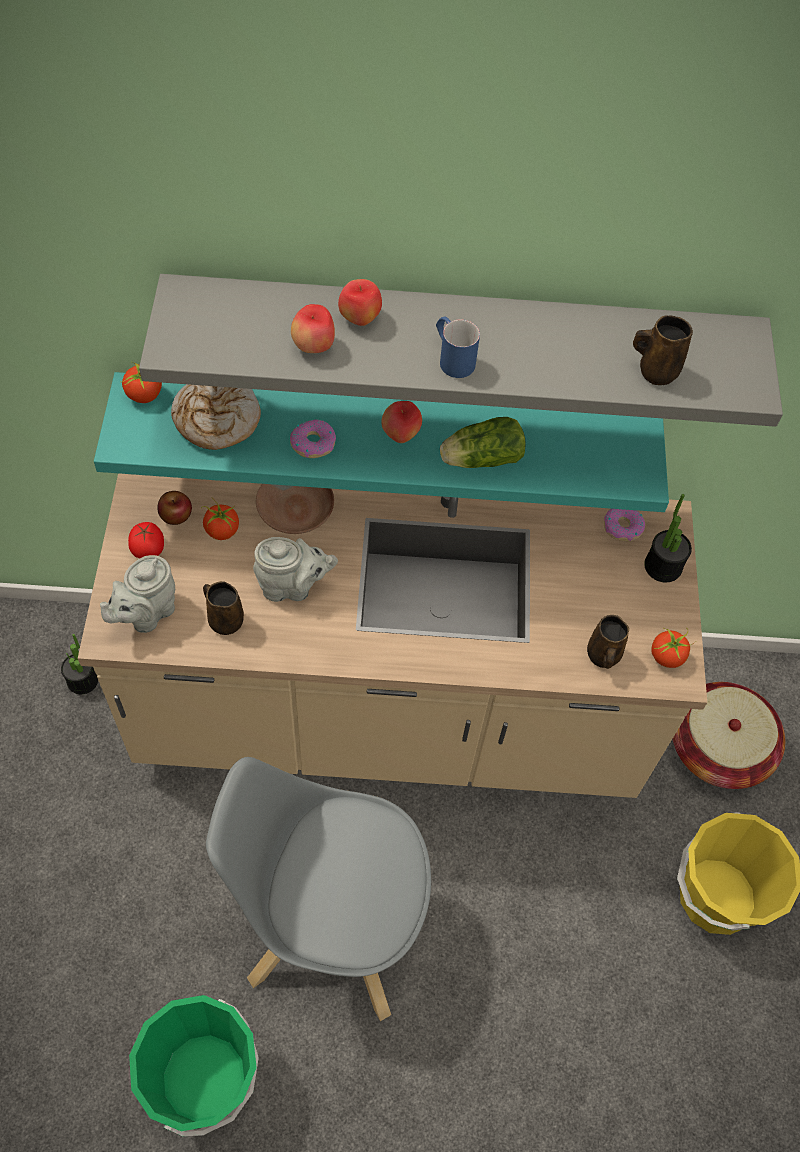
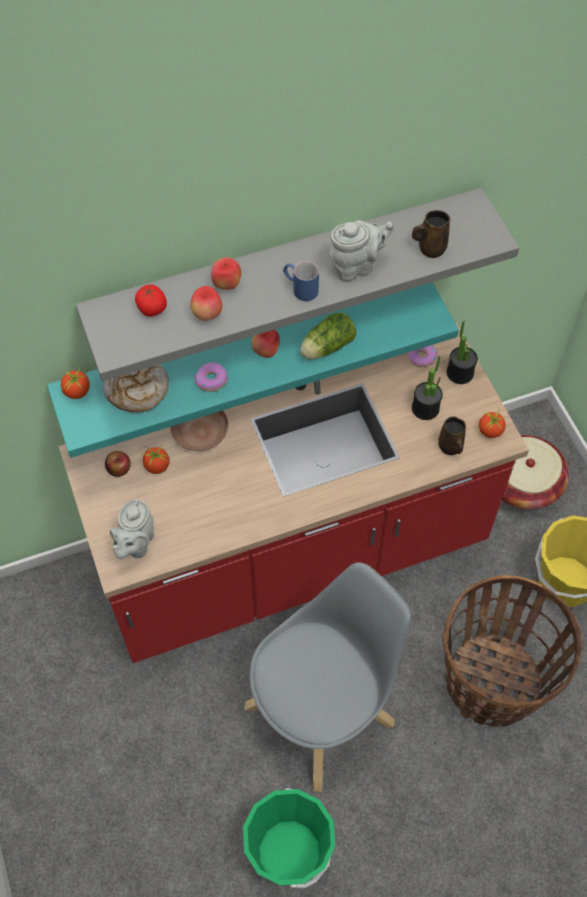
camera: 20 degrees left, 0 degrees up
(82, 680) = (61, 623): potted plant -> potted plant (425, 408)
(148, 549) = (112, 499): tomato -> tomato (152, 309)
(225, 620) = (191, 525): brown mug -> none
(292, 586) = (225, 484): grey teapot -> grey teapot (356, 266)
(331, 923) = (323, 712): grey chair -> grey chair turned 150 degrees clockwise
(388, 716) = (293, 555): beige counter -> red counter
(559, 983) = (492, 683): none -> basket

